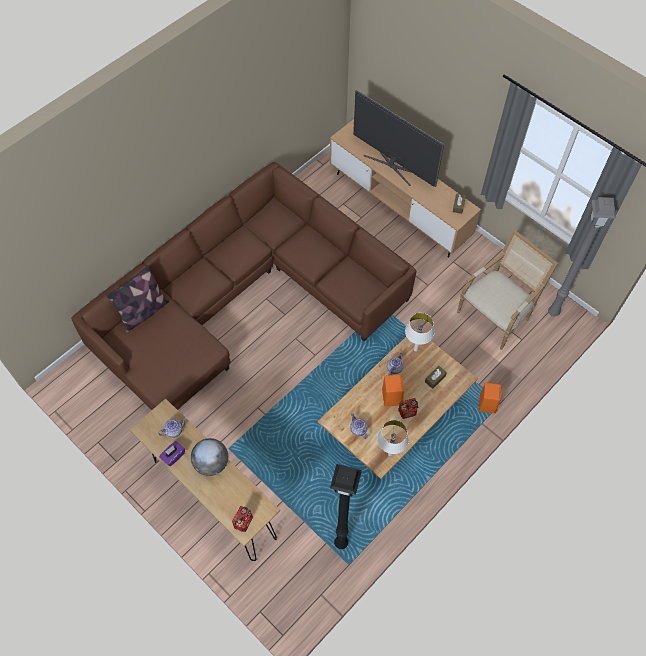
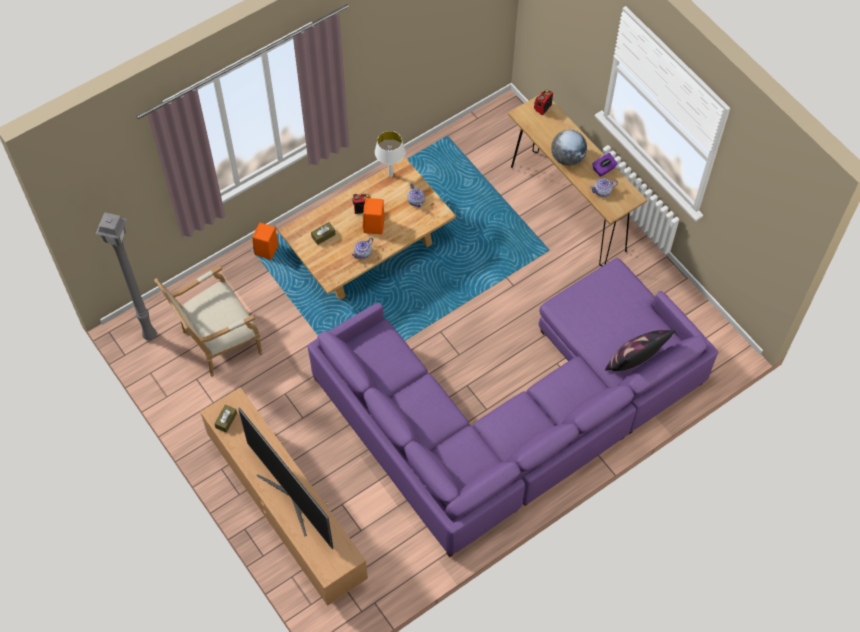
camera: 170 degrees left, 0 degrees up
(243, 299) = (514, 413): brown sofa -> purple sofa
(340, 543) = (451, 152): black floor lamp -> none
(416, 349) = (334, 268): white table lamp -> none

